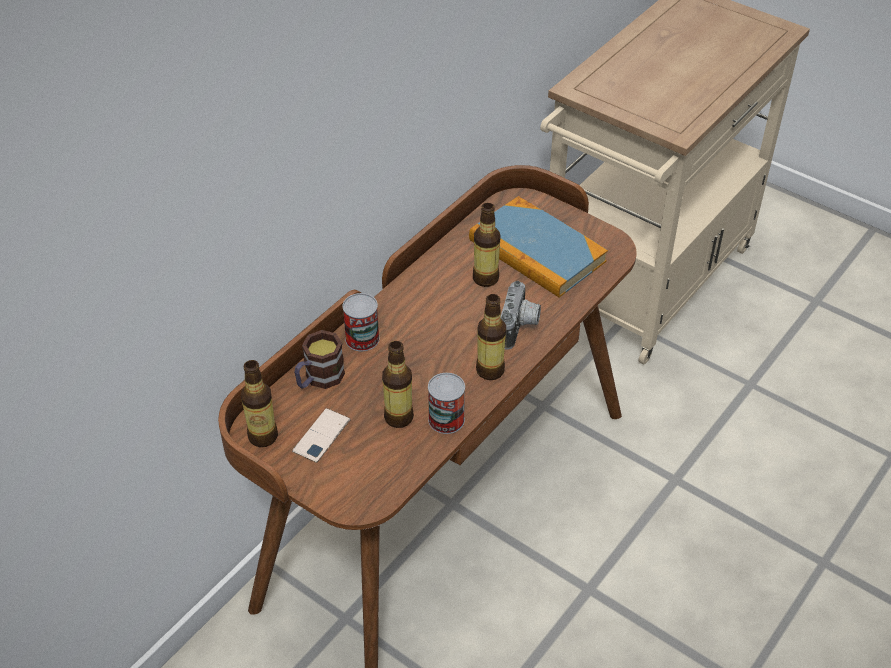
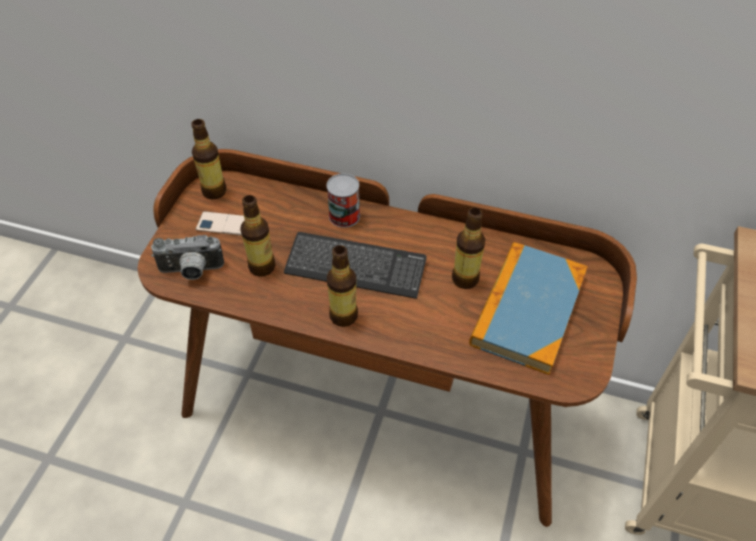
camera: 70 degrees right, 5 degrees up
(319, 379) = (287, 203): mug -> none
(434, 347) = (355, 267): none -> keyboard
(446, 420) = (270, 300): can -> none
(520, 328) = (411, 324): camera -> camera (191, 272)

